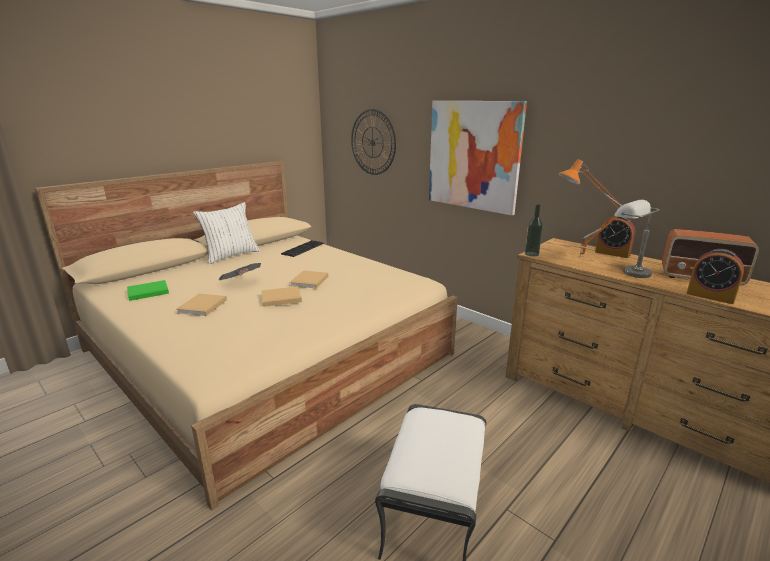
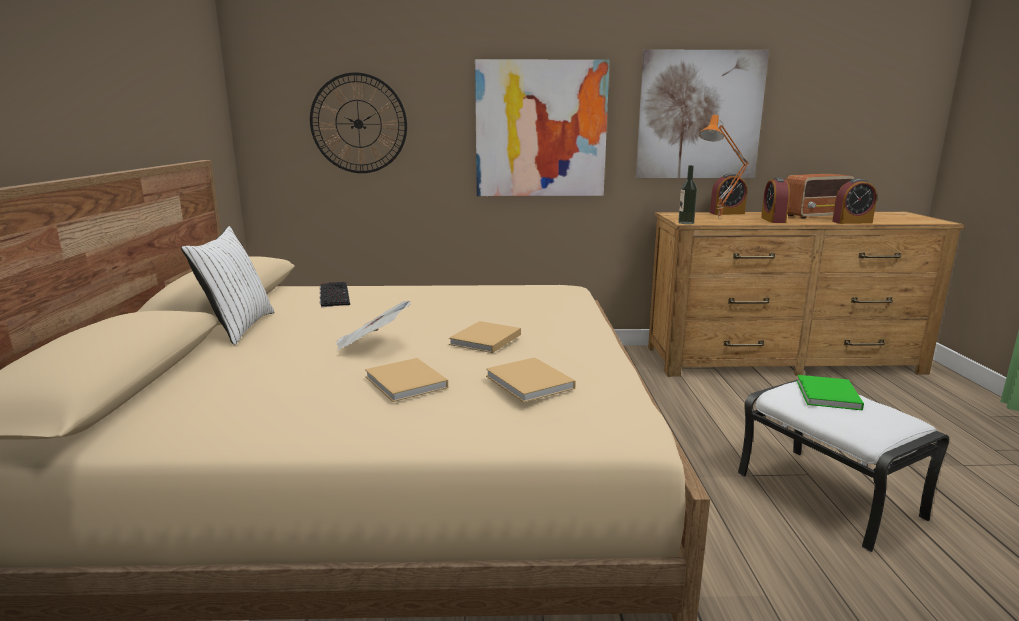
camera: 45 degrees left, 5 degrees down
(146, 292) = (235, 406): green book -> green book (828, 395)
(309, 281) = (456, 319): beige book -> beige book (530, 383)
(605, 155) = (699, 115): none -> picture
(627, 271) = (773, 220): grey table lamp -> alarm clock

